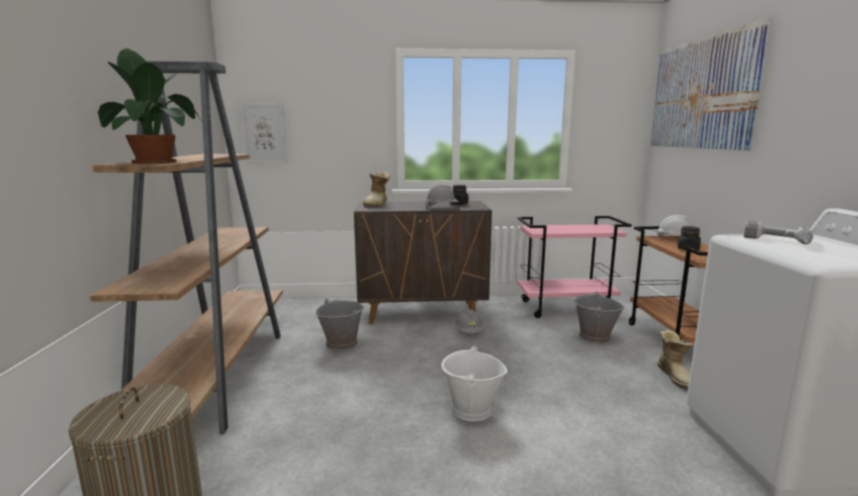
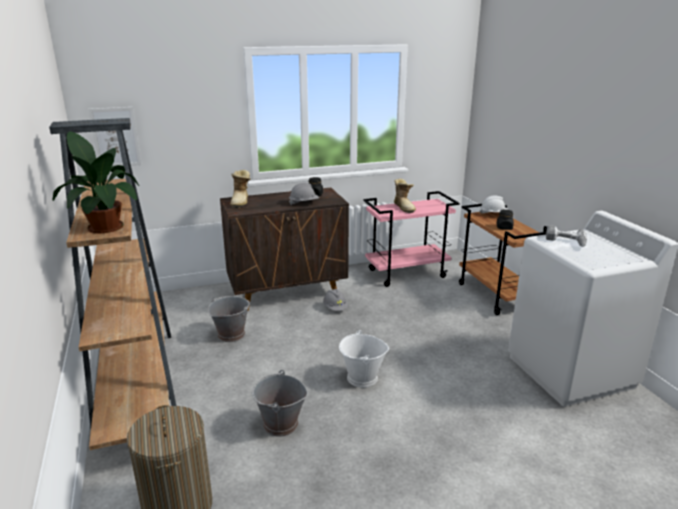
camera: 15 degrees left, 10 degrees up
(594, 337) = (435, 300): grey bucket -> grey bucket (280, 424)
(676, 377) = (499, 328): boot -> boot (404, 207)
(701, 94) = (512, 94): picture -> none

